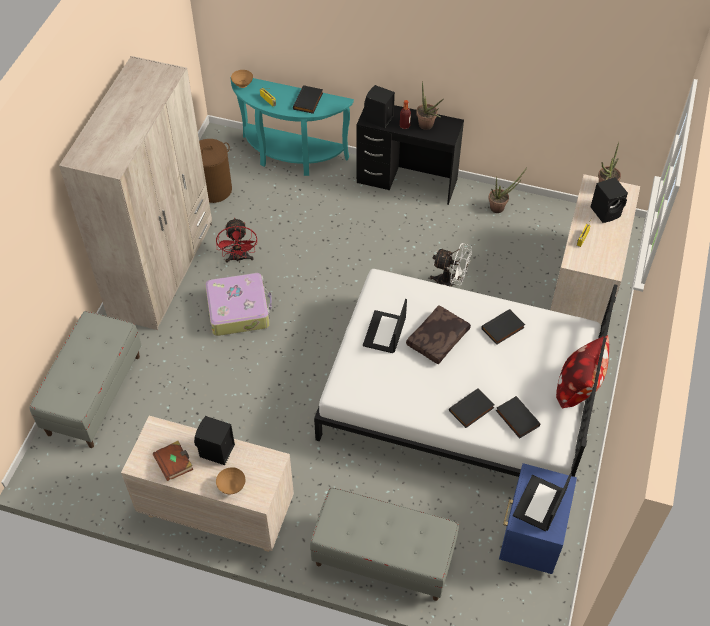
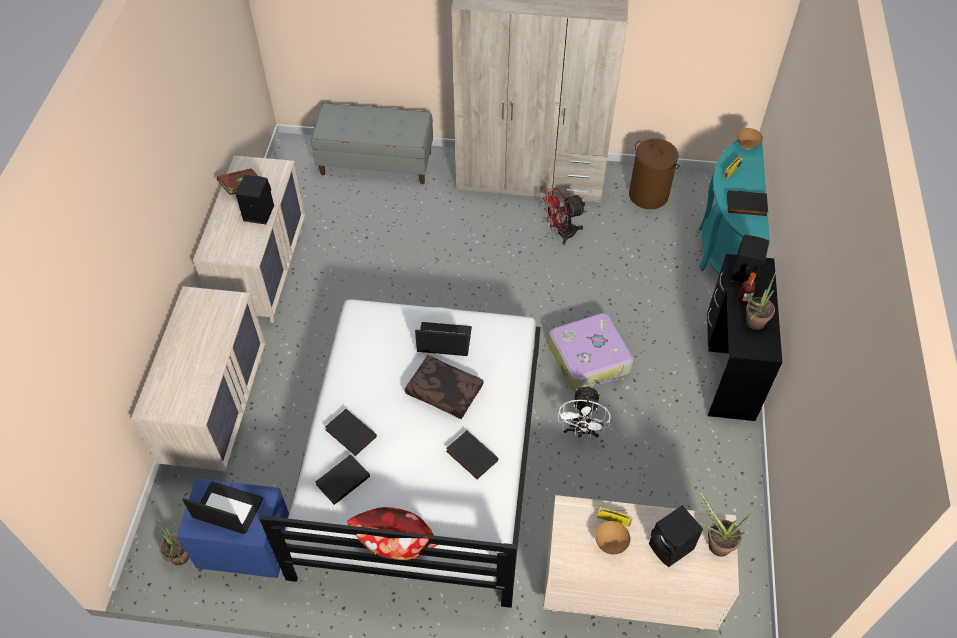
camera: 80 degrees right, 0 degrees up
(231, 486) = (221, 230): brown bowl -> brown bowl (611, 543)
(239, 310) = (495, 245): suitcase -> suitcase (589, 359)
(383, 558) = (218, 410): grey bench -> beige dresser
(500, 207) = (724, 475): potted plant -> potted plant (181, 560)

